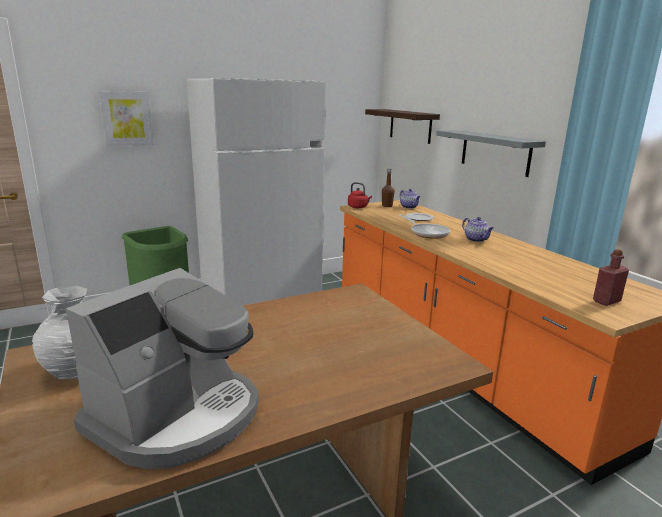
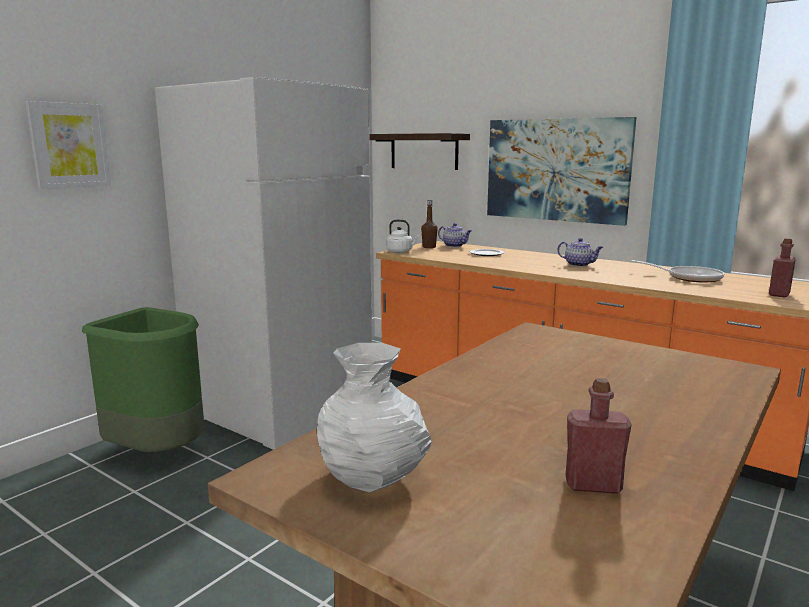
camera: 25 degrees left, 5 degrees down
(178, 416) = (593, 485): coffee machine -> red bottle
(358, 207) = (401, 251): red kettle -> white kettle
(427, 233) = (522, 265): frying pan -> frying pan (689, 277)
(495, 152) = (556, 170): grey shelf -> picture

